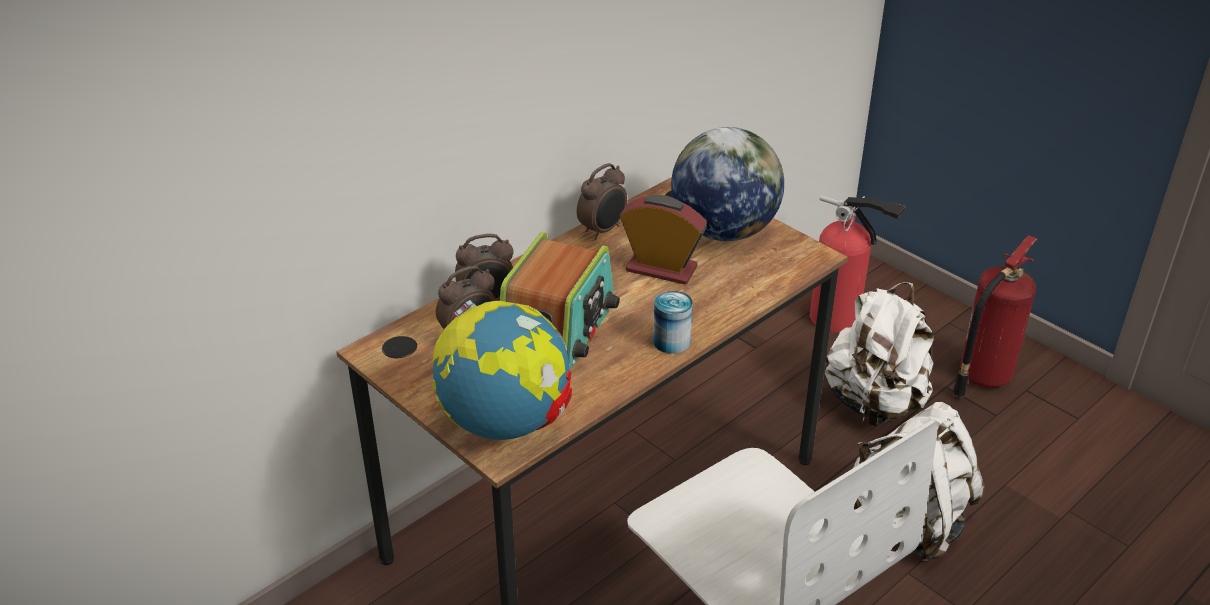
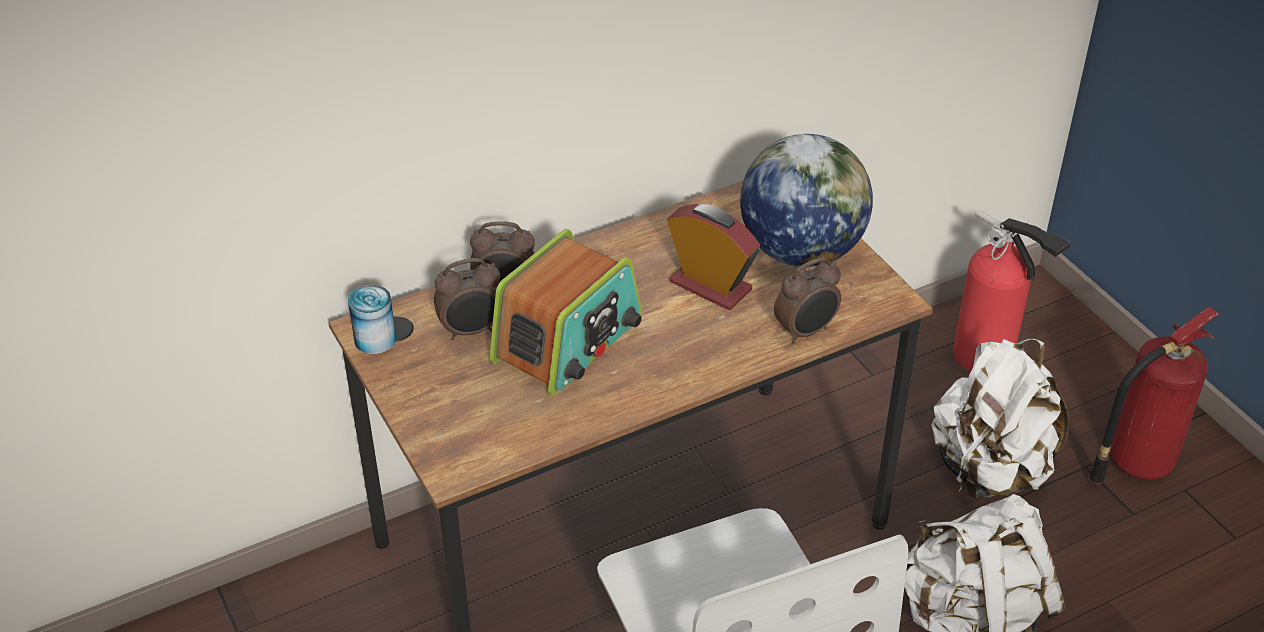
camera: 15 degrees right, 5 degrees up
(506, 423) = (471, 438): globe -> none
(603, 230) = (665, 227): alarm clock -> alarm clock (806, 332)
(671, 341) = (685, 377): can -> can (375, 340)

